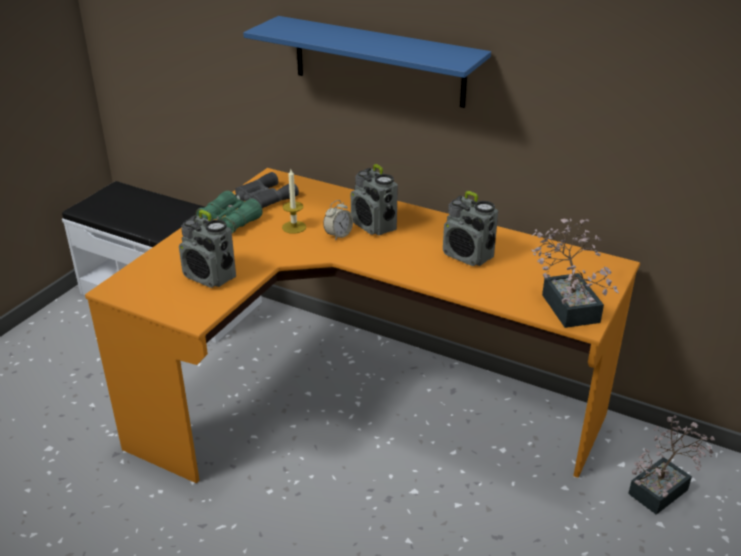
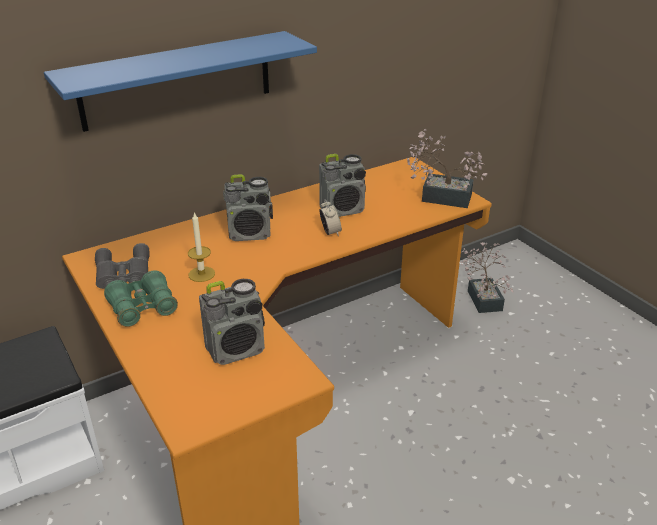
camera: 60 degrees left, 0 degrees up
(338, 235) = (244, 255): alarm clock -> alarm clock (330, 232)

